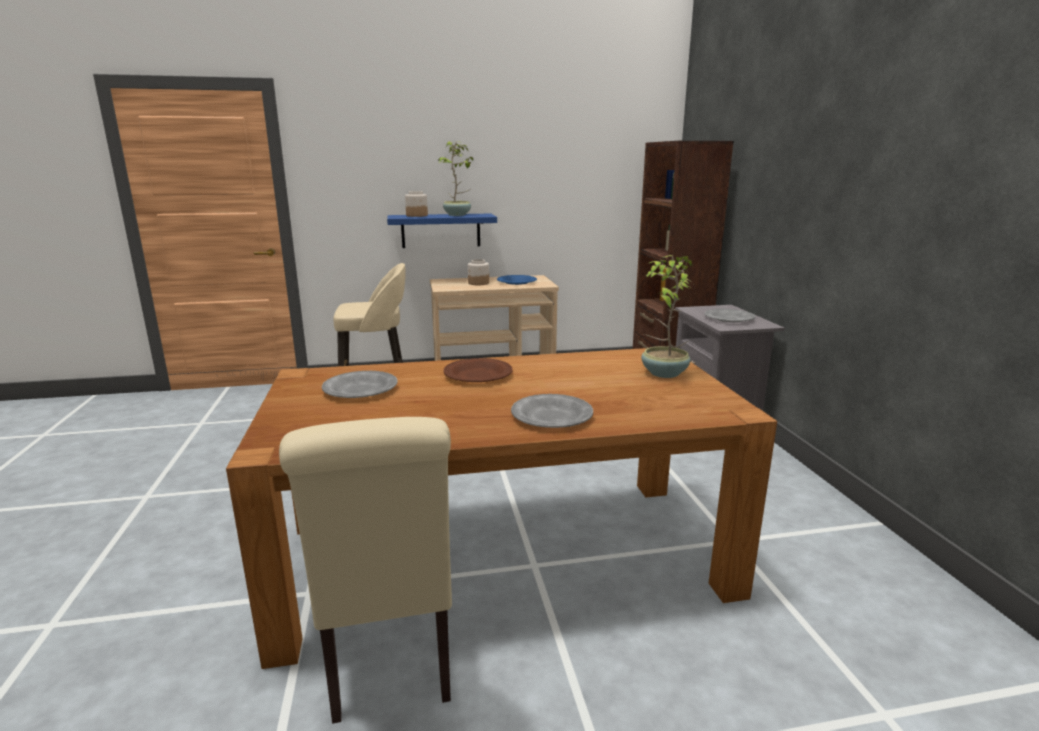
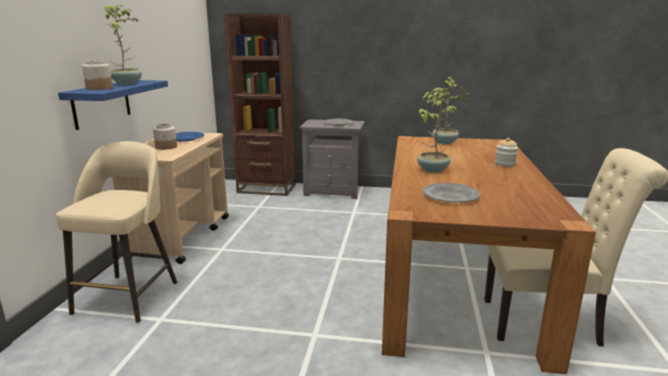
camera: 70 degrees left, 0 degrees up
(478, 375) = (432, 170): brown plate -> potted plant
(552, 416) = (505, 164): grey plate -> jar

